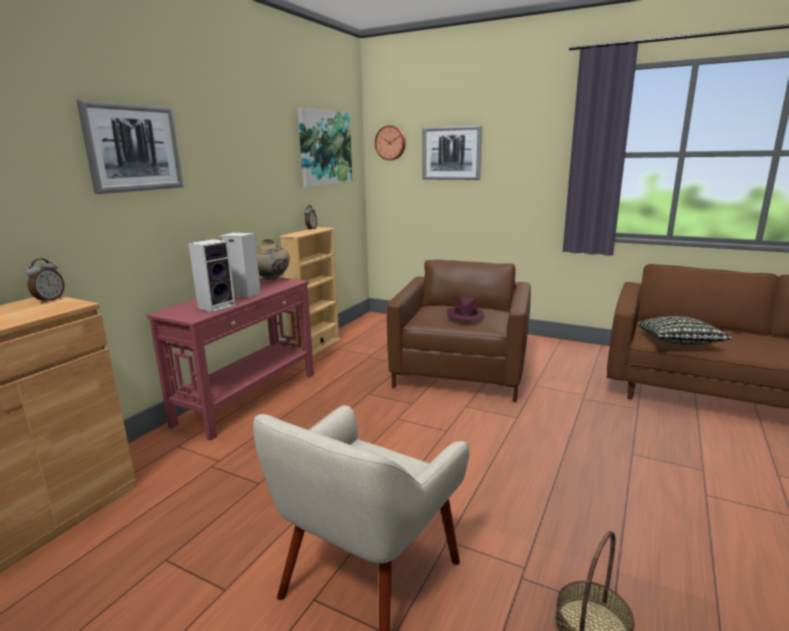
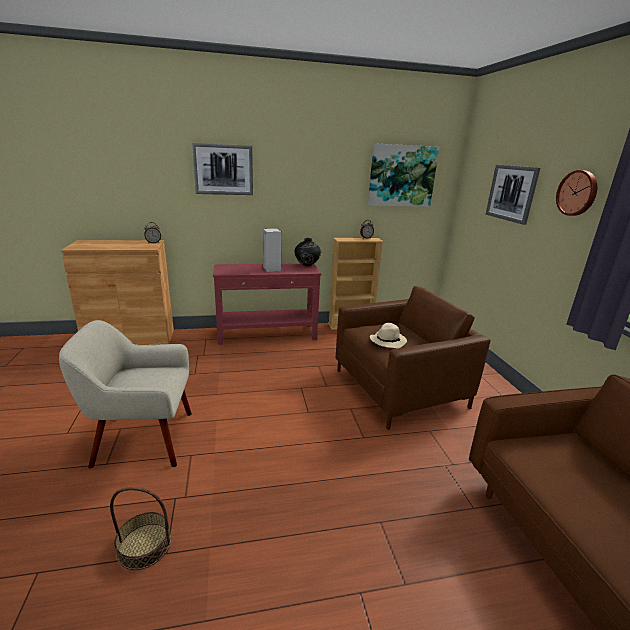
camera: 50 degrees right, 5 degrees up
(217, 306) = (243, 271): speaker -> none
(272, 280) = (307, 266): beige vase -> black vase
(390, 143) = (475, 176): wall clock -> wall clock (577, 193)
(465, 317) = (388, 341): purple hat -> beige hat
(679, 344) = (542, 473): pillow -> none

